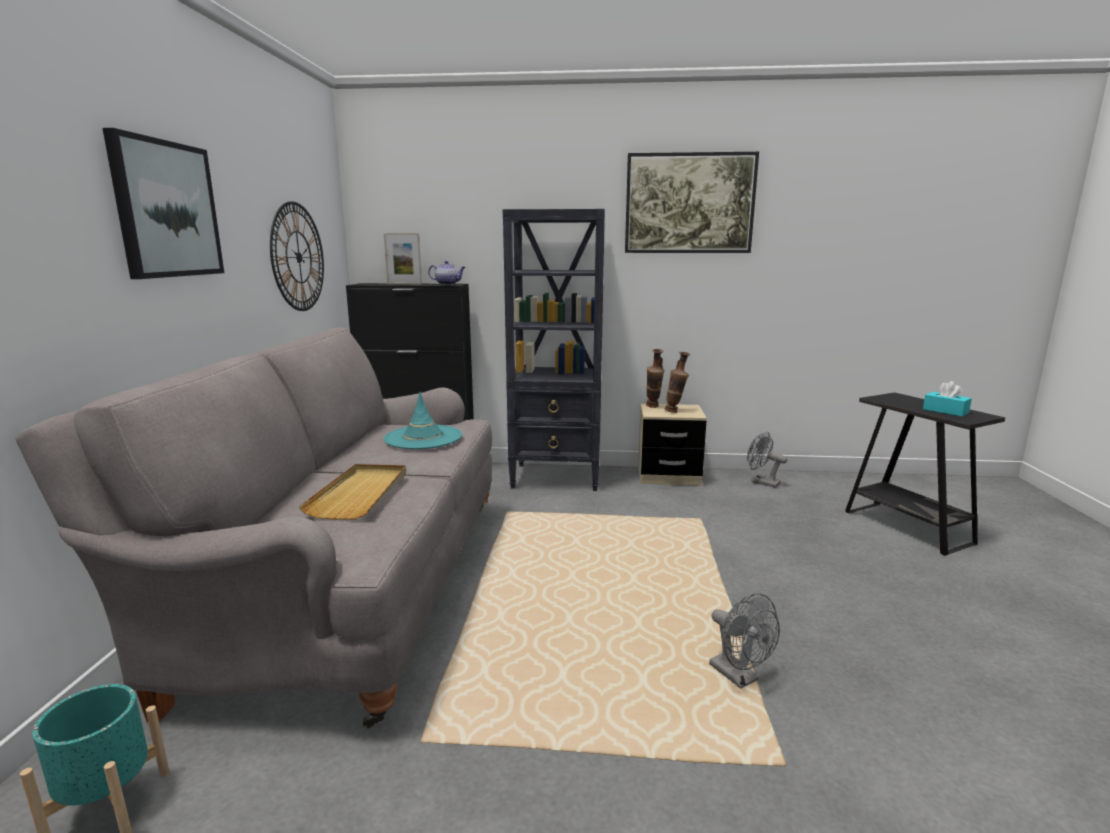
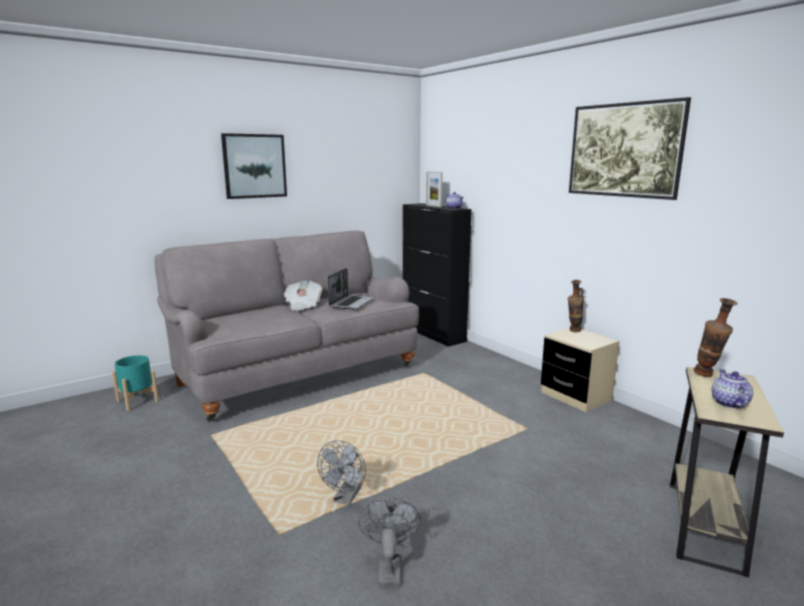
camera: 50 degrees right, 0 degrees up
(298, 257) = (361, 186): wall clock -> none
(353, 461) = (303, 305): none -> newspaper
(360, 494) = (264, 317): beige tray -> none
(423, 437) = (351, 303): turquoise hat -> laptop
(557, 477) = (495, 367): black bookcase -> none
(675, 412) = (579, 339): vase -> vase (708, 376)
(761, 482) = (648, 433): grey fan -> grey fan (388, 567)
(907, 527) = (704, 525): black side table -> beige side table
(945, 411) = (728, 403): turquoise tissue box -> teapot

